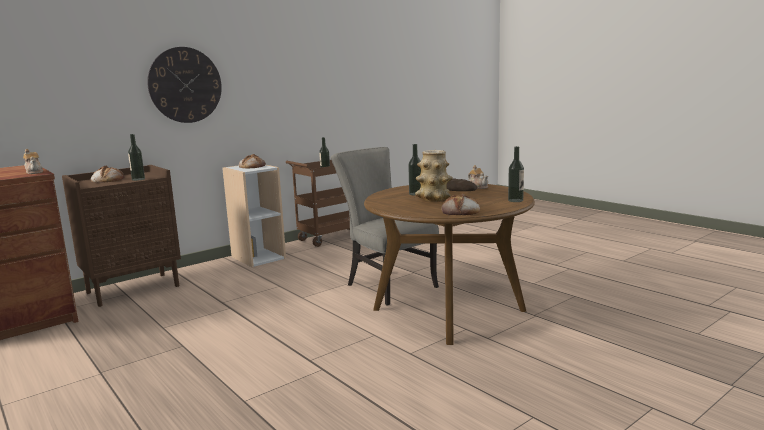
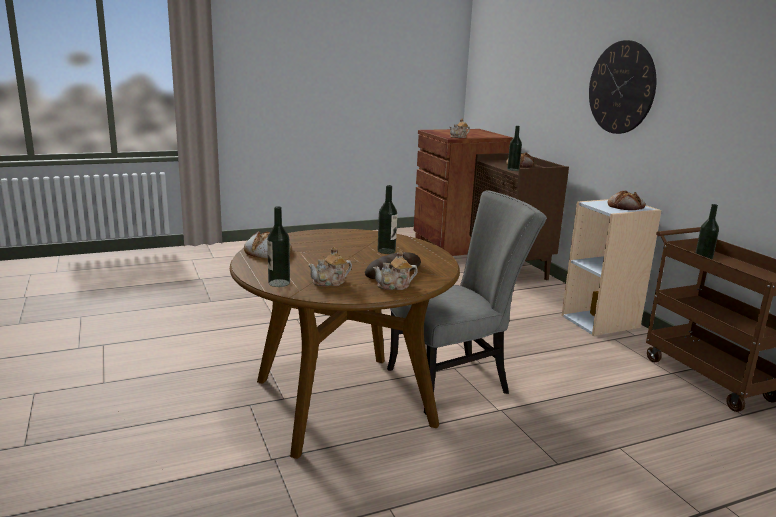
camera: 105 degrees right, 5 degrees up
(433, 199) = (346, 253): vase -> none
(494, 194) = (330, 282): none -> teapot

